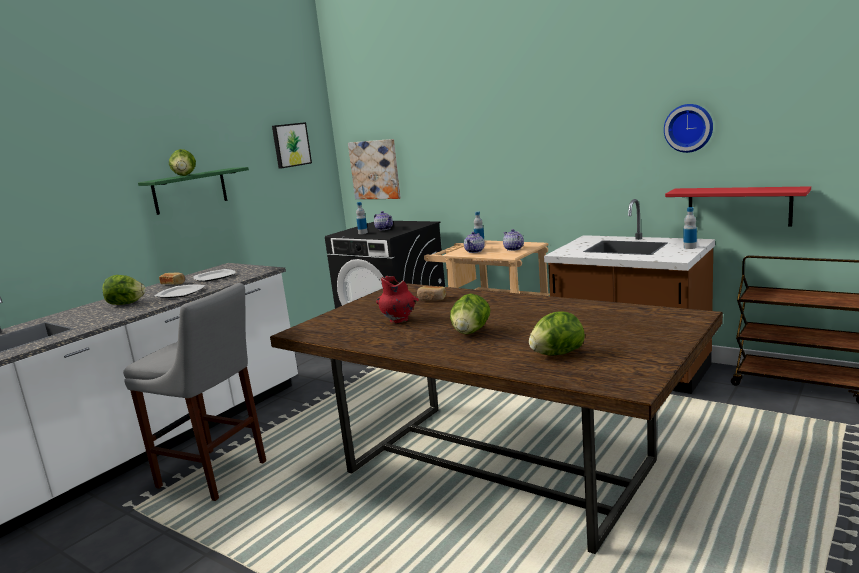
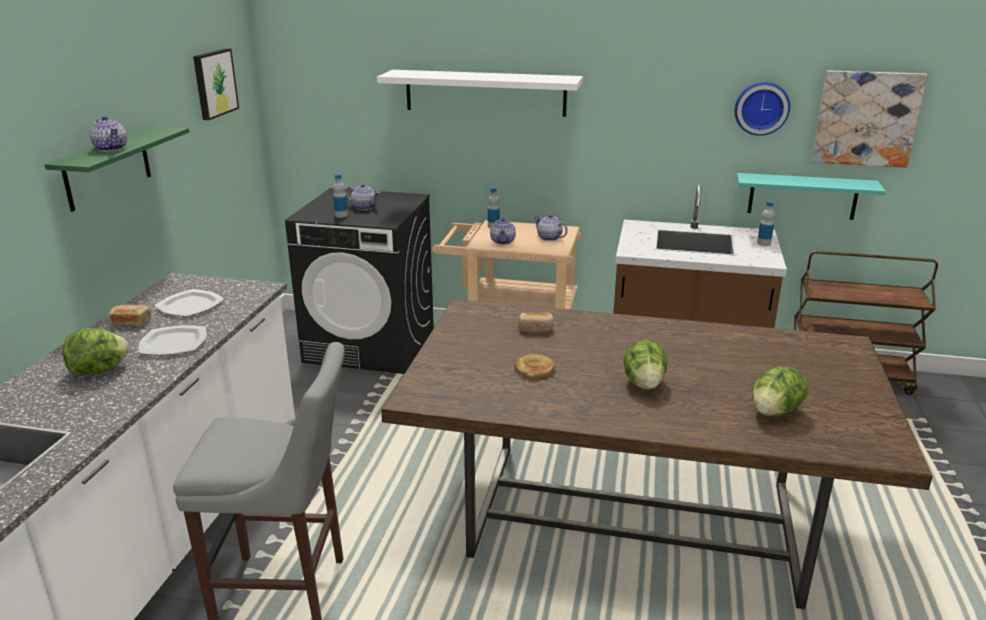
camera: 25 degrees left, 10 degrees up
(185, 175) = (111, 148): lettuce -> teapot
(375, 169) = (327, 119): picture -> picture (866, 118)
(399, 320) = (534, 369): red vase -> bread
(473, 139) = (485, 93): none -> white shelf
(738, 206) = (802, 196): red shelf -> turquoise shelf

